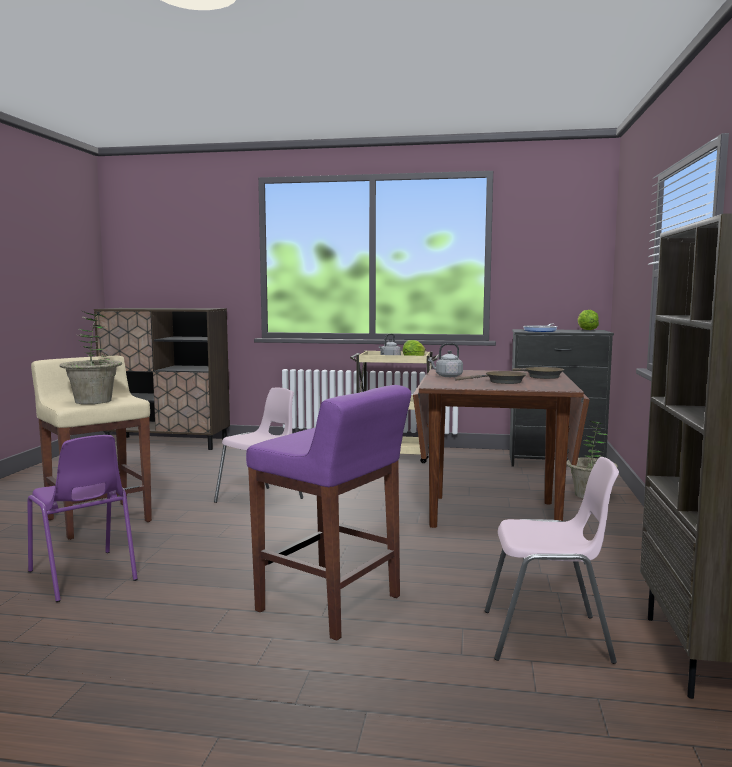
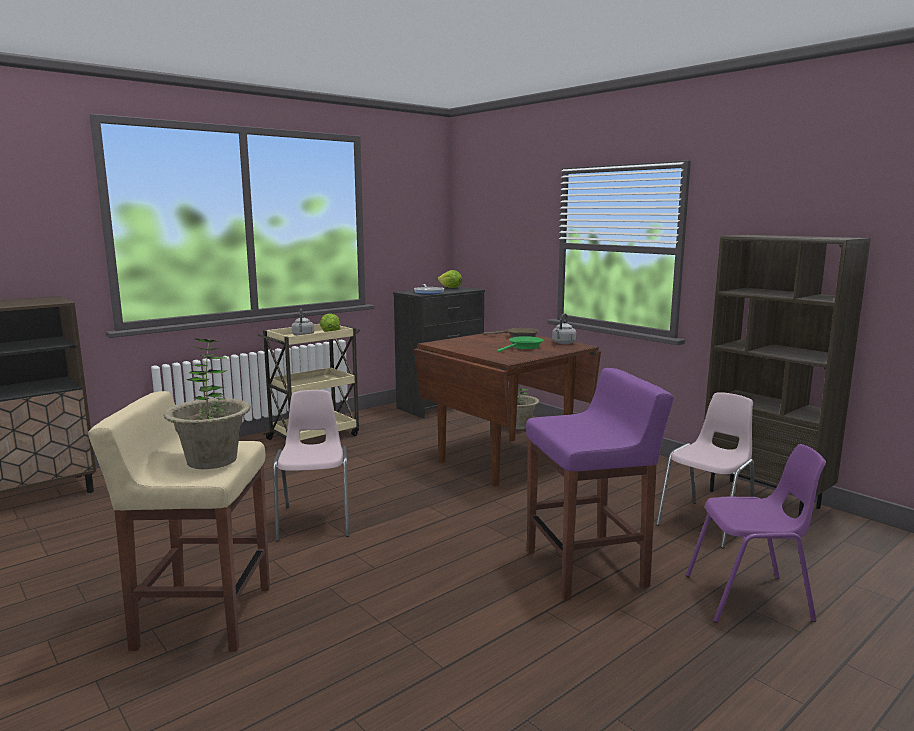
camera: 50 degrees left, 5 degrees up
(83, 576) = (366, 666): purple chair -> purple chair (749, 599)
(447, 376) = (468, 349): grey kettle -> grey kettle (563, 343)
(501, 382) = (524, 347): brown frying pan -> green frying pan

